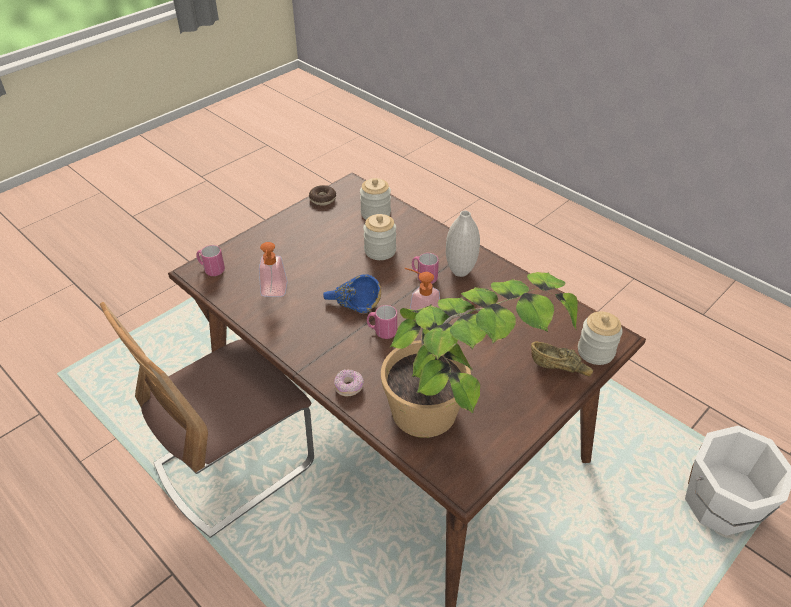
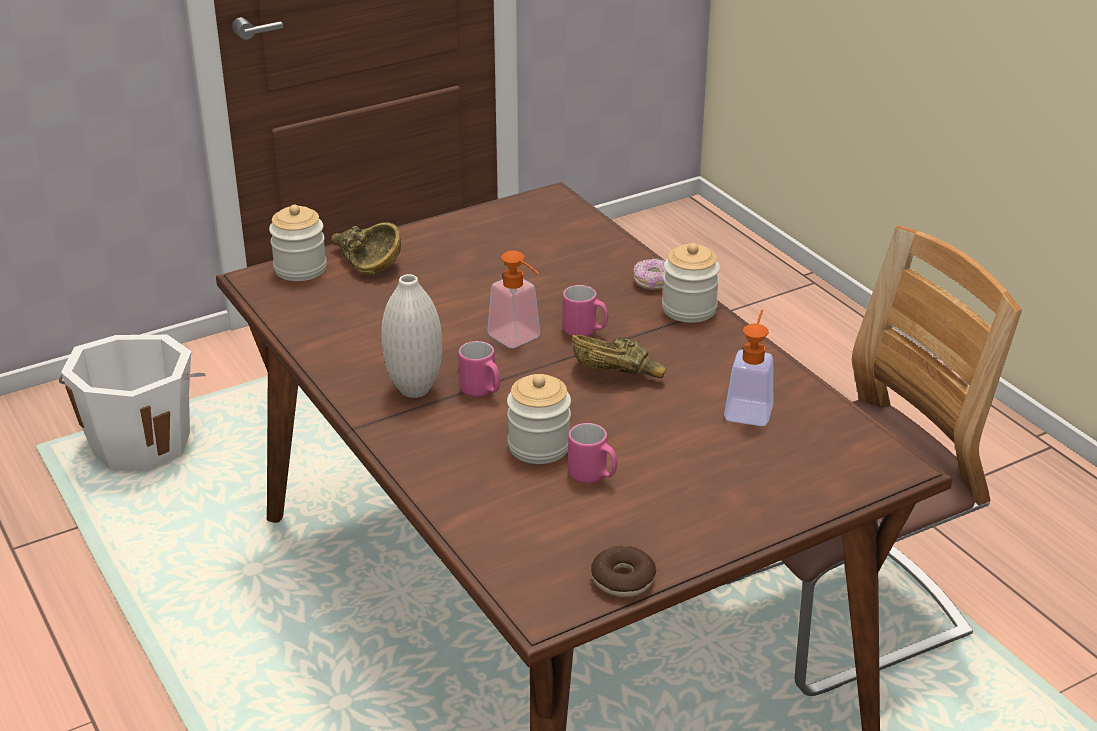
camera: 165 degrees left, 10 degrees down
(211, 269) = (866, 463): pink mug -> pink mug (593, 476)
(352, 304) = (619, 372): blue bowl -> brown bowl
(375, 213) = (516, 523): jar -> jar (689, 309)
(459, 412) = (522, 243): potted plant -> none

